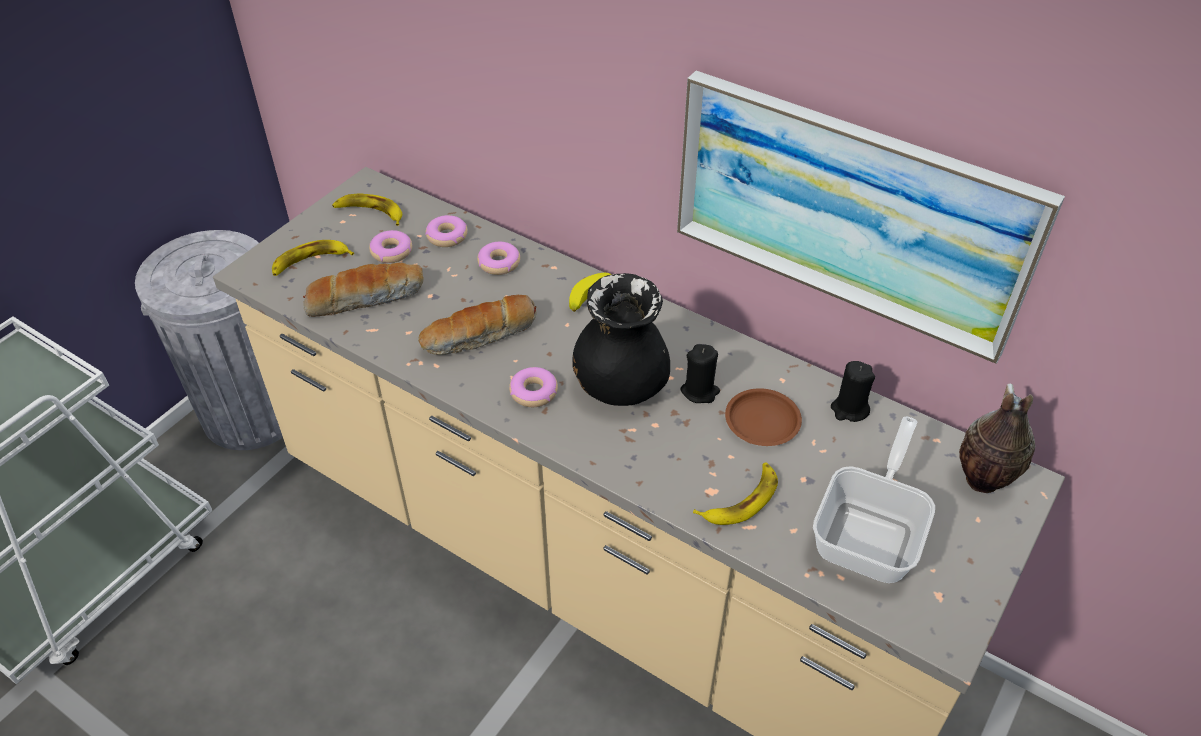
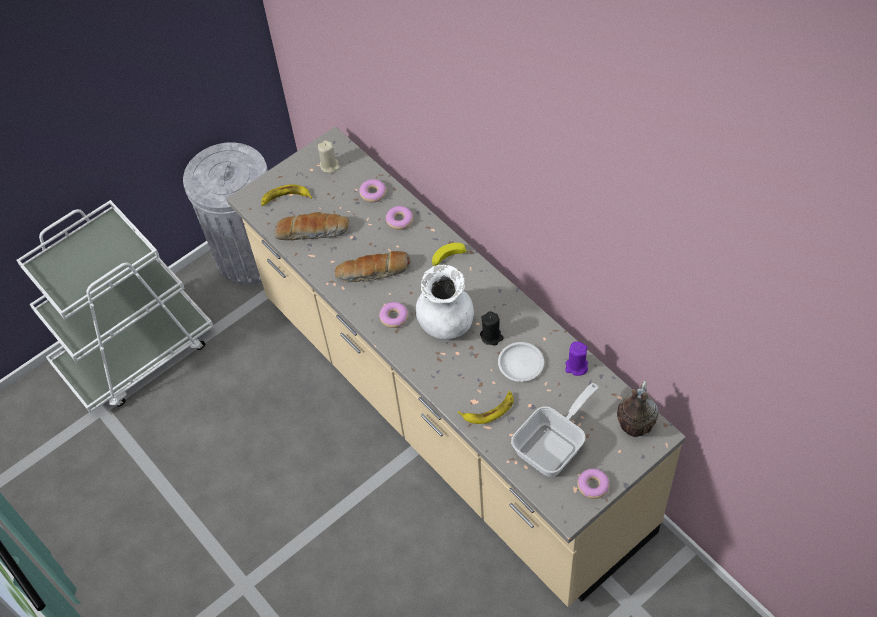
camera: 20 degrees right, 10 degrees up
(370, 213) = (329, 166): banana -> beige candle
(391, 252) = (336, 199): donut -> donut (593, 485)
(620, 386) = (445, 323): black vase -> white vase
(761, 421) = (520, 363): brown plate -> white plate
(849, 212) = (578, 260): picture -> none
(849, 409) = (576, 366): black candle -> purple candle

